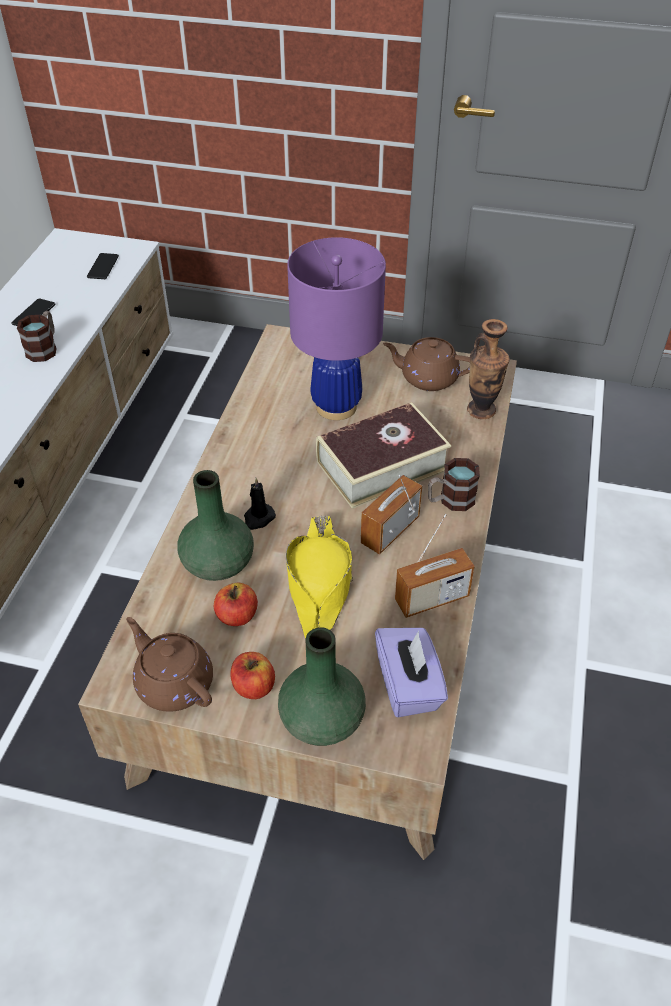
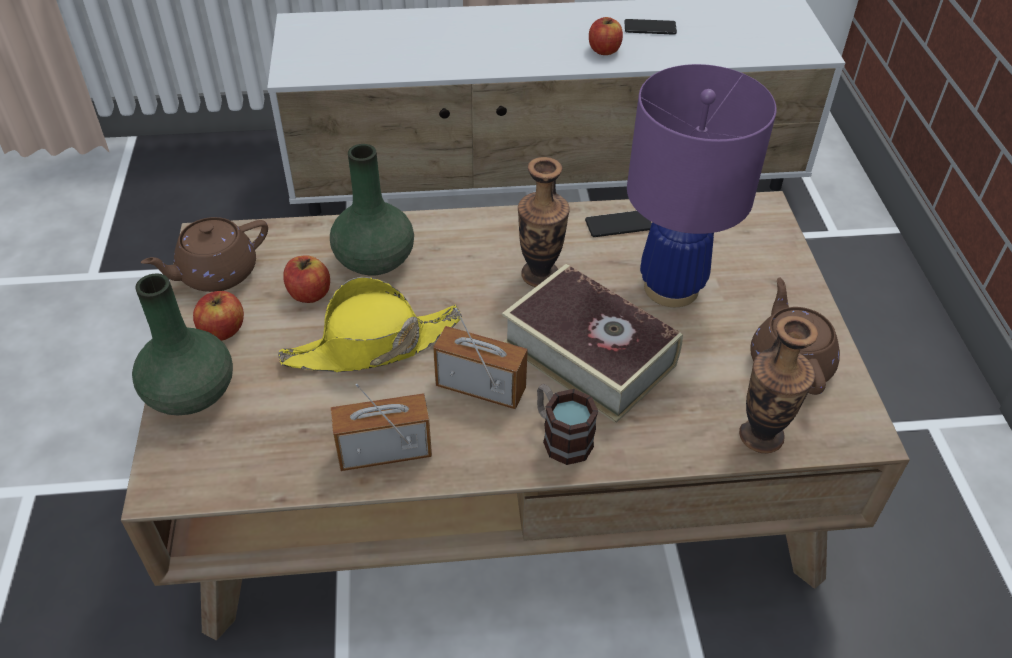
camera: 70 degrees right, 0 degrees up
(44, 348) = (604, 50): mug -> apple
(103, 267) = (763, 42): phone -> phone (618, 224)
(173, 682) = (216, 273): brown teapot -> brown teapot turned 150 degrees counterclockwise
(258, 518) = (451, 272): black candle -> none
(289, 468) = (540, 275): none -> vase
(408, 685) = (249, 457): purple tissue box -> none
(432, 599) = (384, 452): radio -> radio turned 120 degrees clockwise

